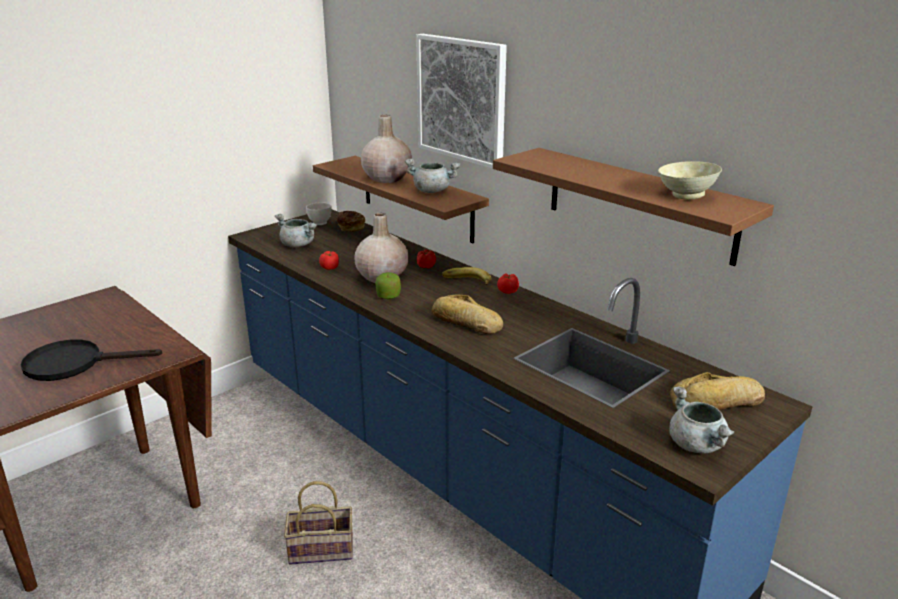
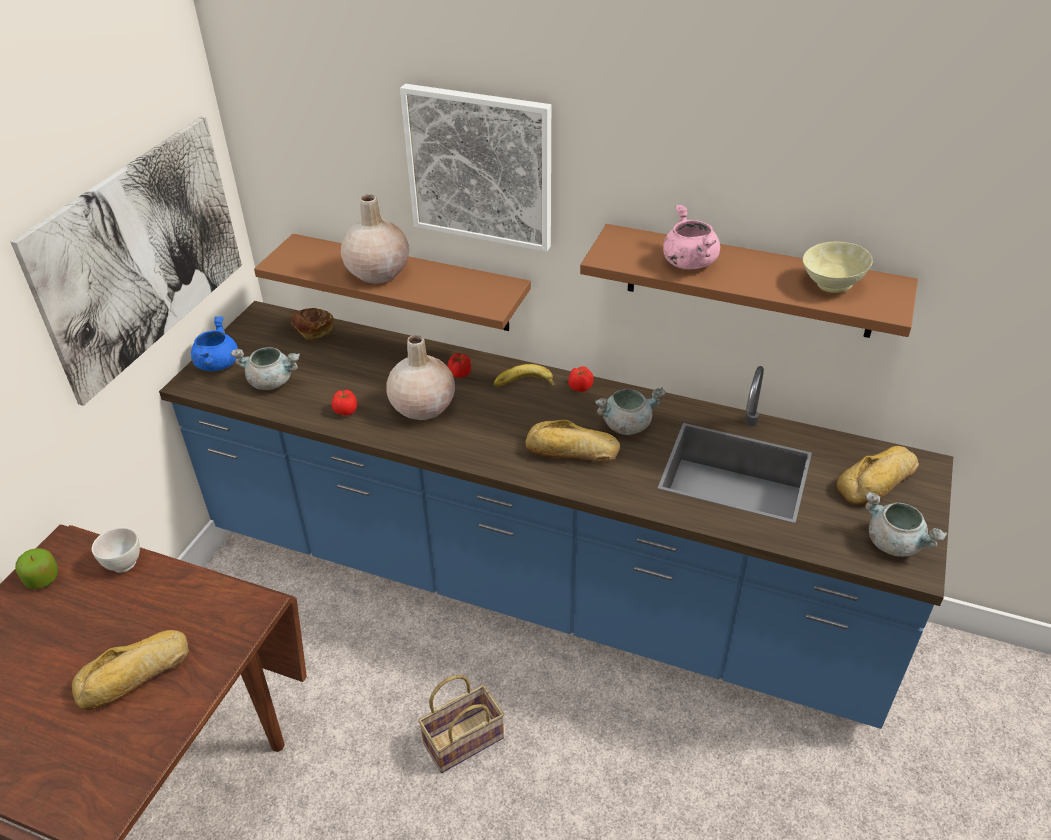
camera: 25 degrees left, 15 degrees up
(74, 363) = (135, 676): black frying pan -> bread
(235, 132) = (141, 254): none -> picture
(275, 230) = (217, 363): none -> blue cooking pot
(320, 223) = (266, 333): white bowl -> white bowl (123, 563)
(388, 296) = (455, 437): apple -> apple (42, 579)
(432, 191) = (455, 284): grey cooking pot -> grey cooking pot (627, 424)
(577, 170) = (688, 262): none -> pink cooking pot

